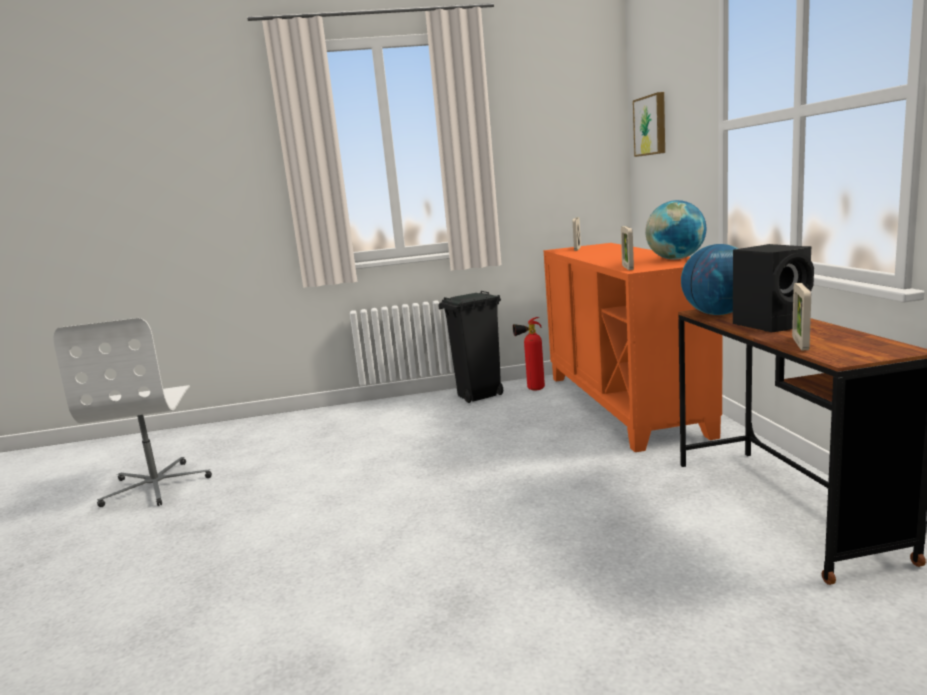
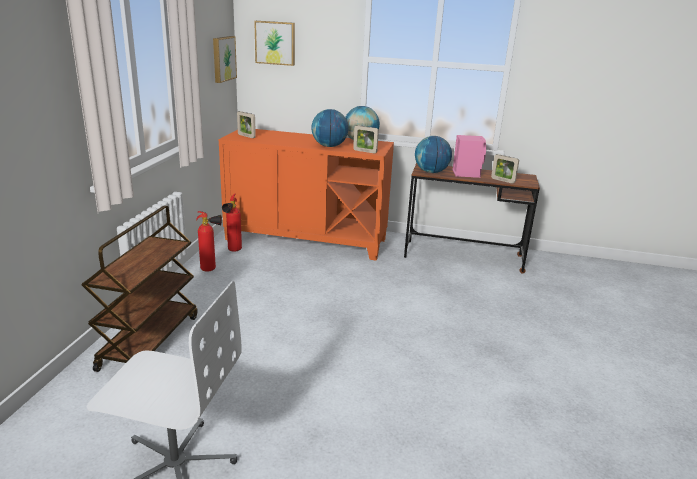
camera: 70 degrees left, 10 degrees up
(325, 421) = (149, 341): none -> brown cart
(478, 396) = (211, 269): black trash can -> fire extinguisher
(588, 154) = (223, 58): none -> picture
(613, 260) = (329, 146): none -> globe
(772, 324) = (466, 173): black speaker -> pink speaker

